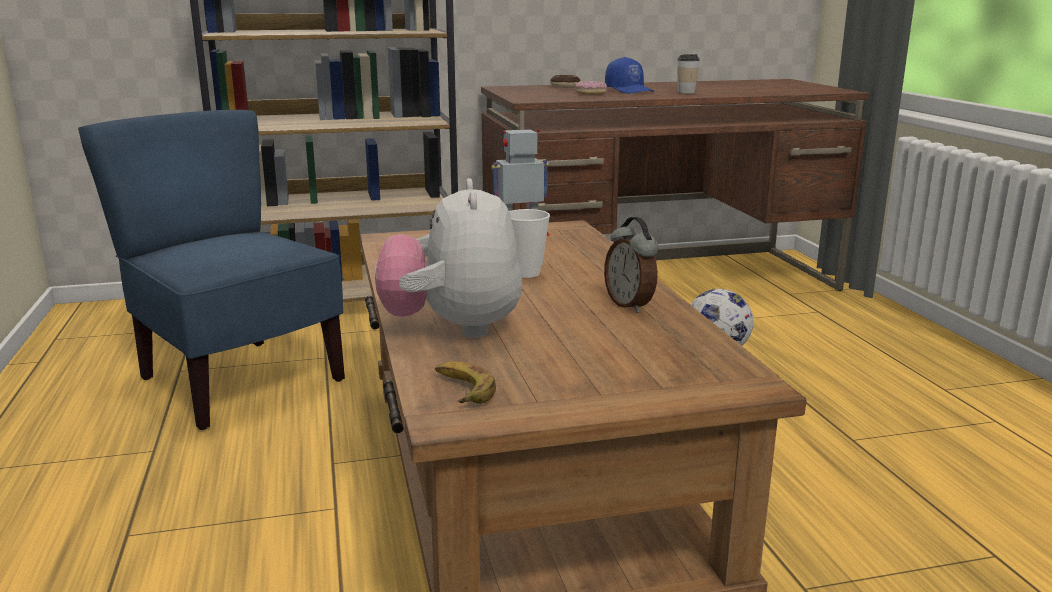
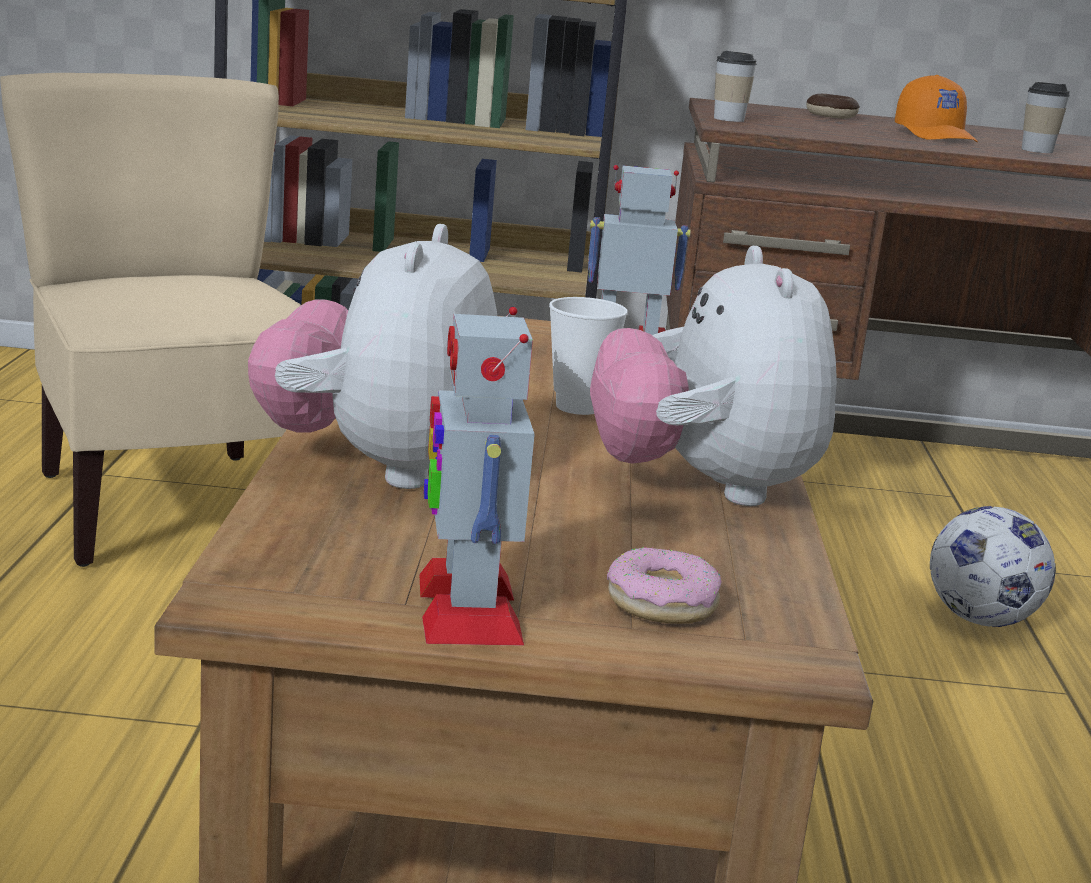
camera: 15 degrees right, 0 degrees up
(238, 381) = (174, 506): blue chair -> beige chair
(462, 389) = (306, 560): banana -> none
(519, 96) = (729, 119): none -> cup
(572, 396) = (467, 608): none -> toy robot
(591, 93) = (859, 131): donut -> donut (662, 603)
(630, 90) = (936, 135): blue cap -> orange cap
(630, 305) = (704, 488): alarm clock -> plush toy

